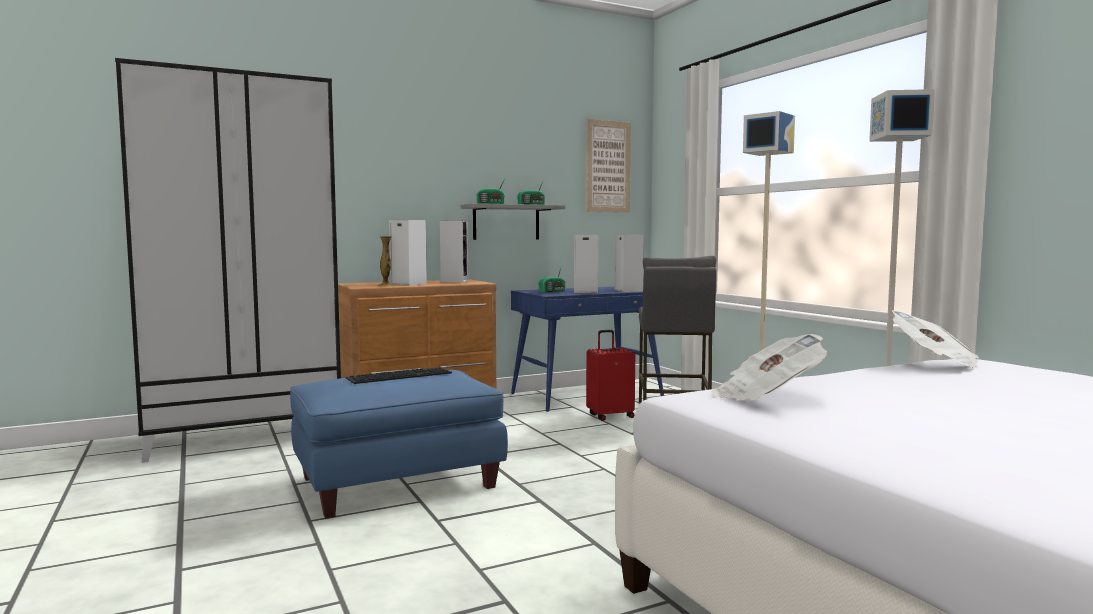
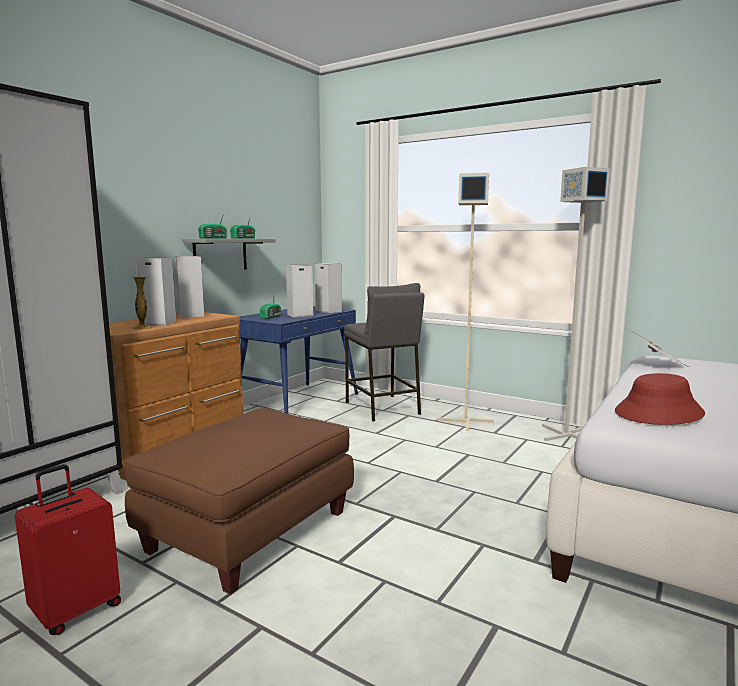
camera: 30 degrees left, 5 degrees up
(398, 482) = (249, 530): blue ottoman -> brown ottoman
(400, 375) = (241, 426): keyboard -> none
(608, 166) = (293, 203): picture -> none
(610, 416) = (341, 419): red suitcase -> red suitcase (76, 610)
(766, 396) = (659, 413): newspaper -> red hat

